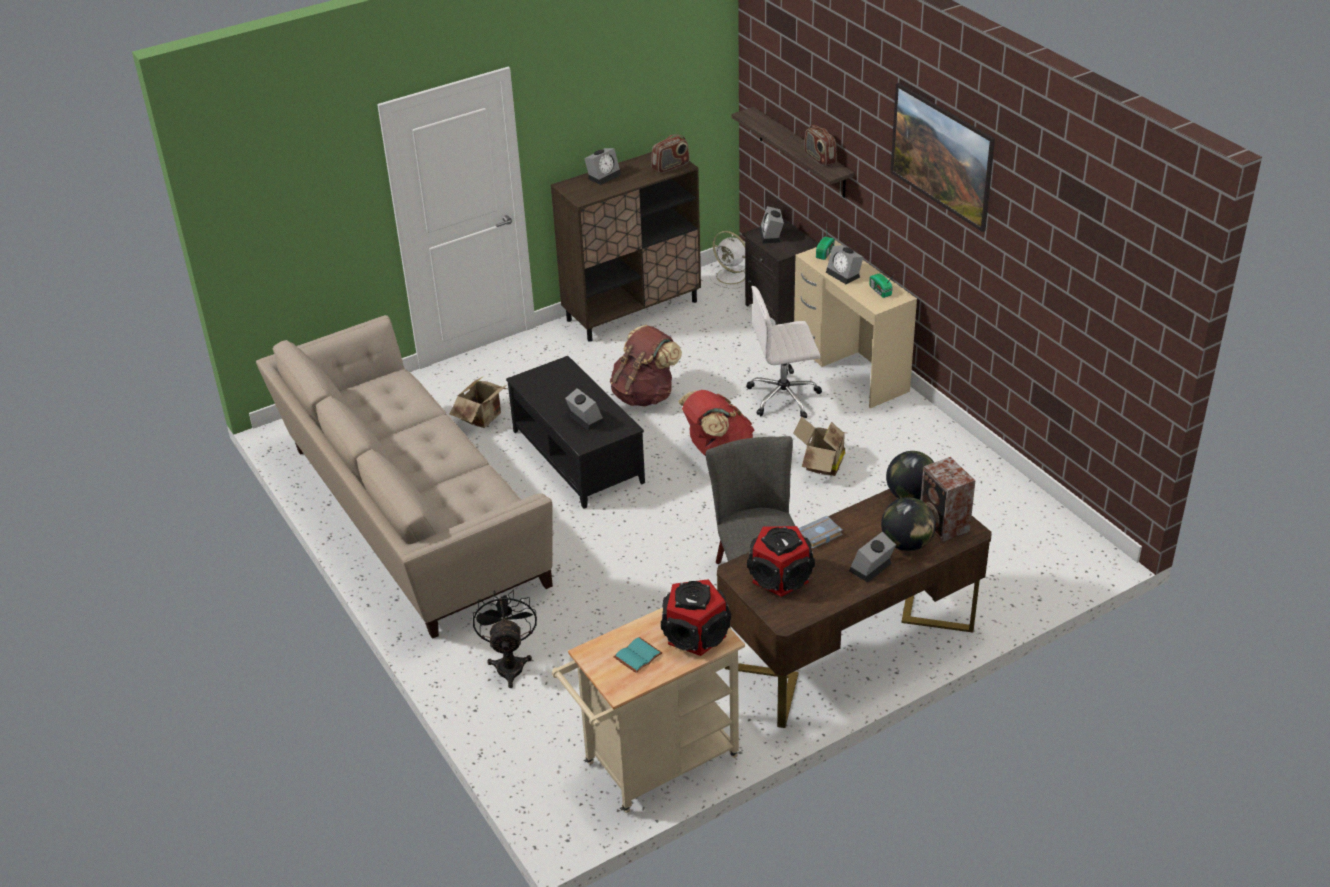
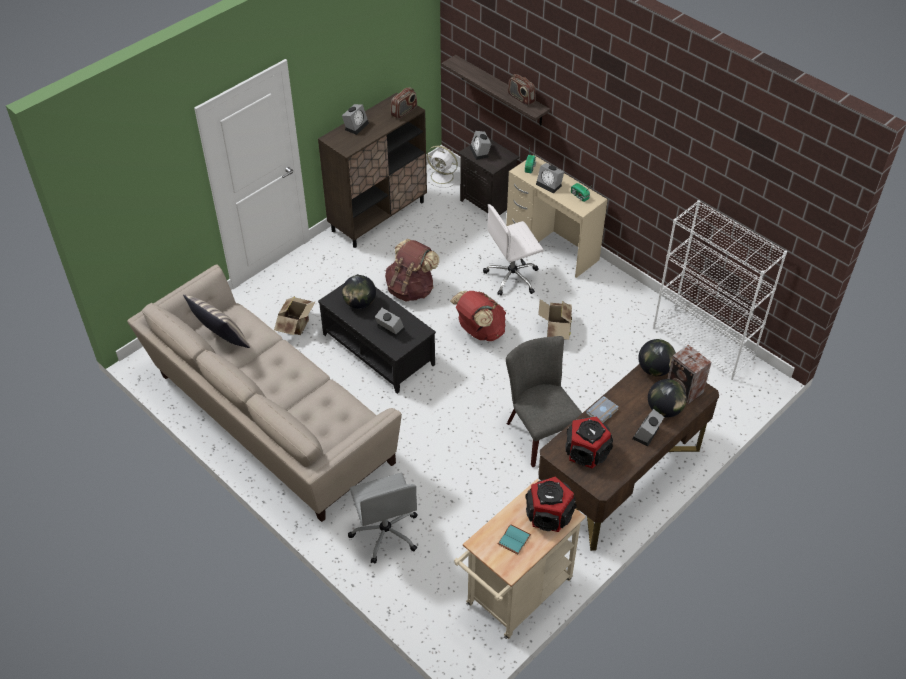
camera: 15 degrees left, 10 degrees up
(368, 404) = (221, 340): none -> pillow
(510, 663) = (385, 533): black fan -> grey office chair
(557, 387) = (360, 303): none -> globe
(939, 178) = (629, 119): picture -> none
(1023, 505) = (703, 343): none -> white bookcase

